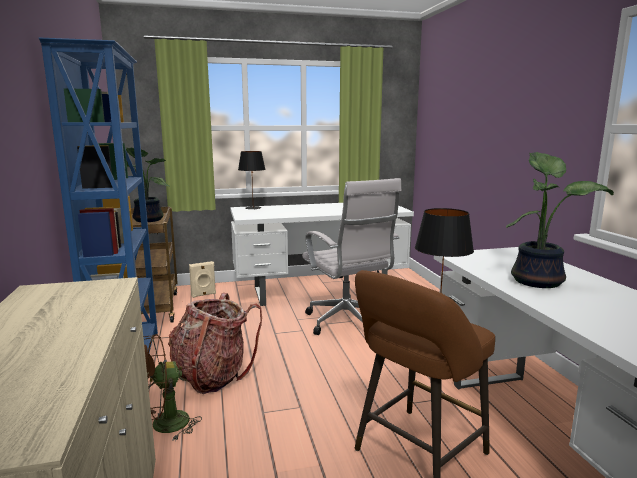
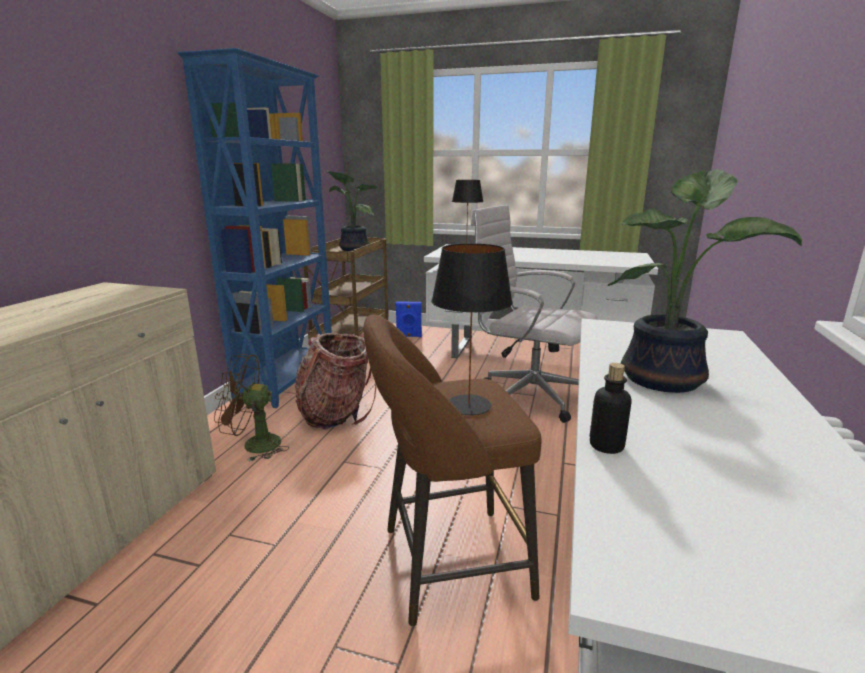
camera: 30 degrees right, 5 degrees up
(203, 295) = (409, 336): beige speaker -> blue speaker
(348, 323) = (527, 396): white office chair -> white office chair turned 120 degrees clockwise
(577, 322) = (606, 446): none -> bottle

